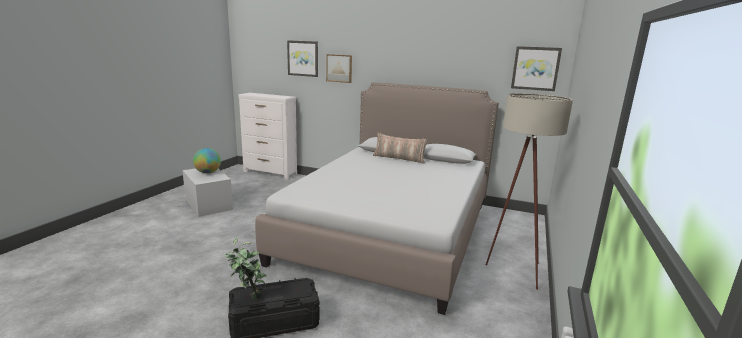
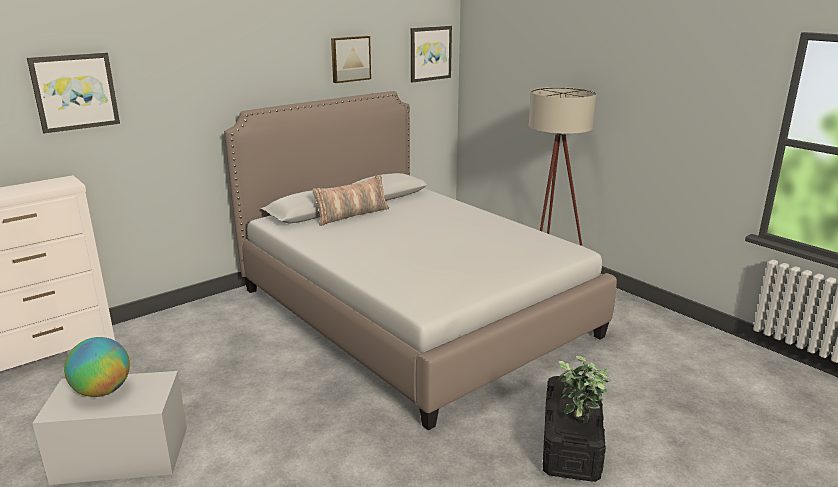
camera: 60 degrees left, 5 degrees up
(339, 68) = (164, 98): picture -> picture (350, 59)

